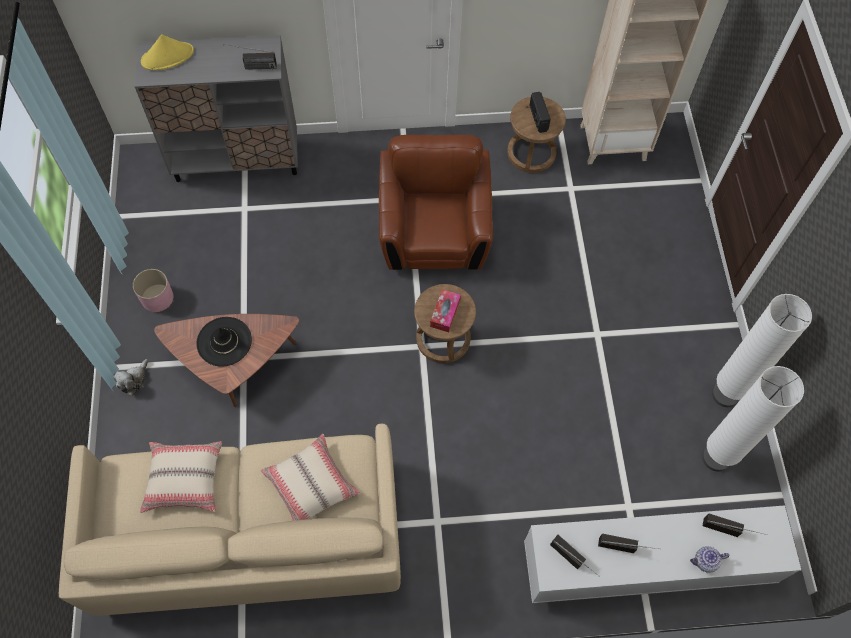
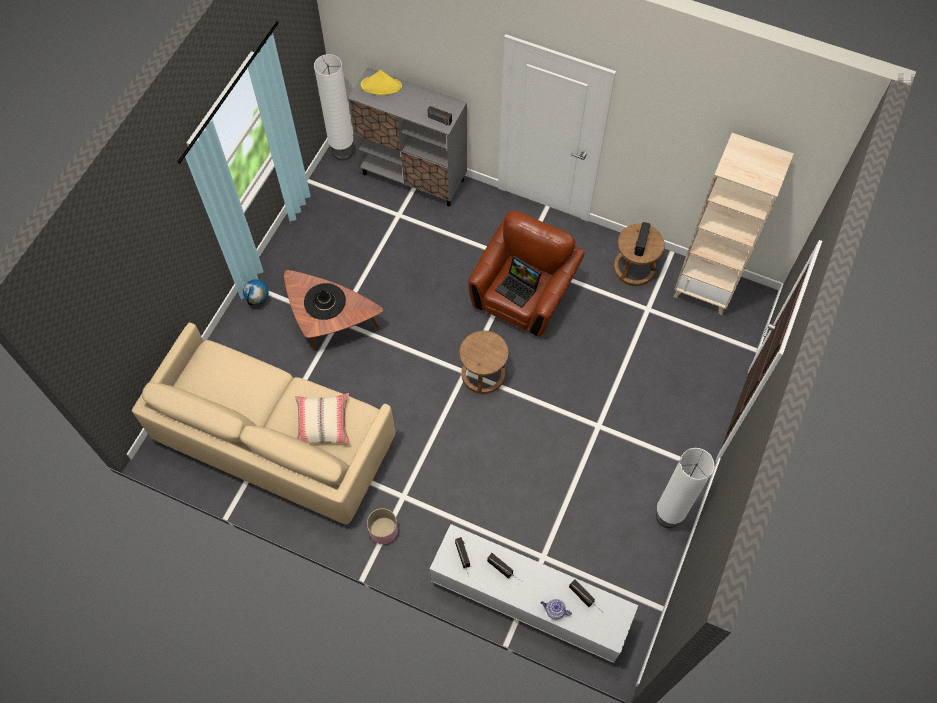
camera: 30 degrees right, 0 degrees up
(134, 380) = (259, 301): plush toy -> globe
(157, 298) = (304, 251): pink planter -> pink planter (383, 530)
(184, 479) = (246, 379): beige pillow -> none
(438, 224) = (519, 288): none -> laptop
(445, 313) = (482, 354): tissue box -> none
(716, 458) = (630, 557): white floor lamp -> white floor lamp (342, 152)

